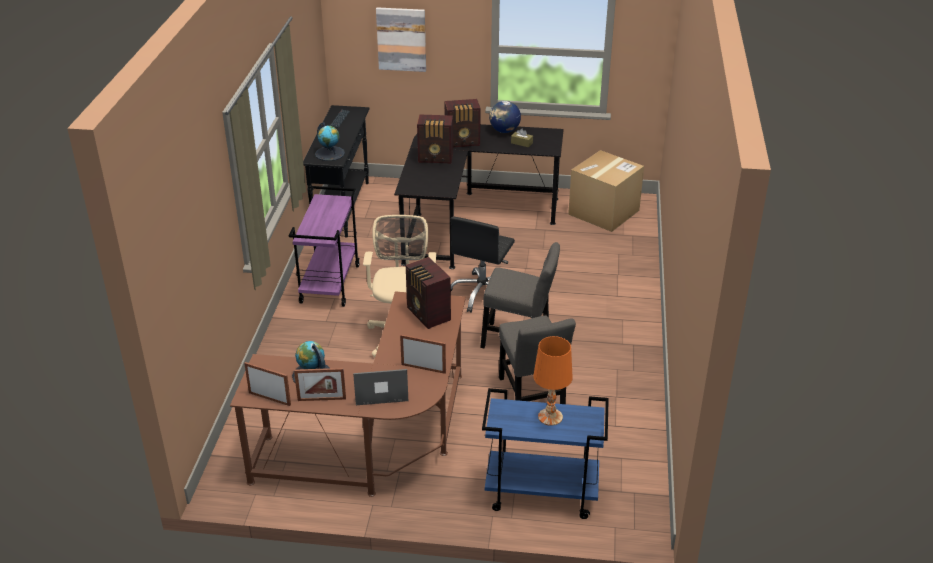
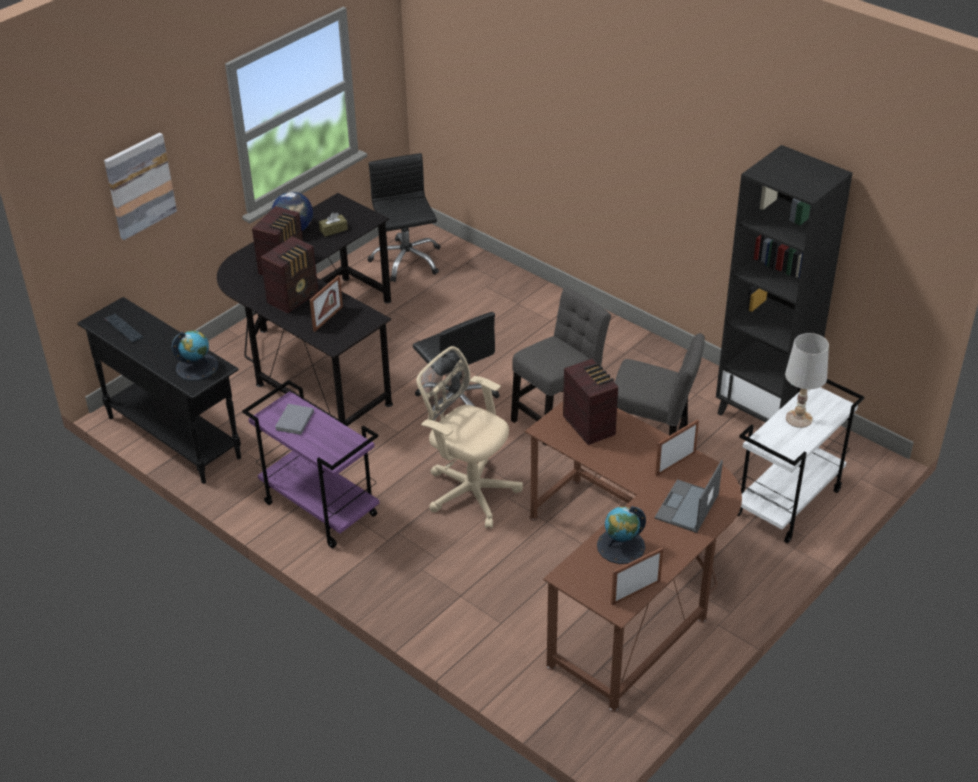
camera: 55 degrees left, 5 degrees up
(321, 399) = (667, 553): picture frame -> picture frame (328, 318)
(326, 209) = (293, 421): none -> grey book
(428, 315) = (589, 424): radio -> radio turned 120 degrees counterclockwise
(540, 494) = (788, 504): blue cart -> white cart
(550, 416) = (798, 419): orange table lamp -> white table lamp
(603, 212) = (406, 260): cardboard box -> black office chair
(633, 441) = (763, 414): none -> black bookcase

